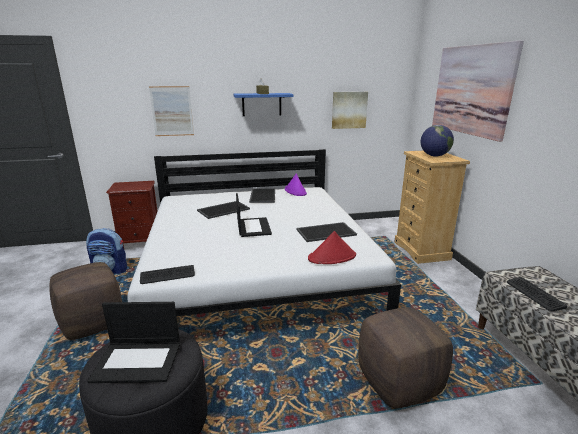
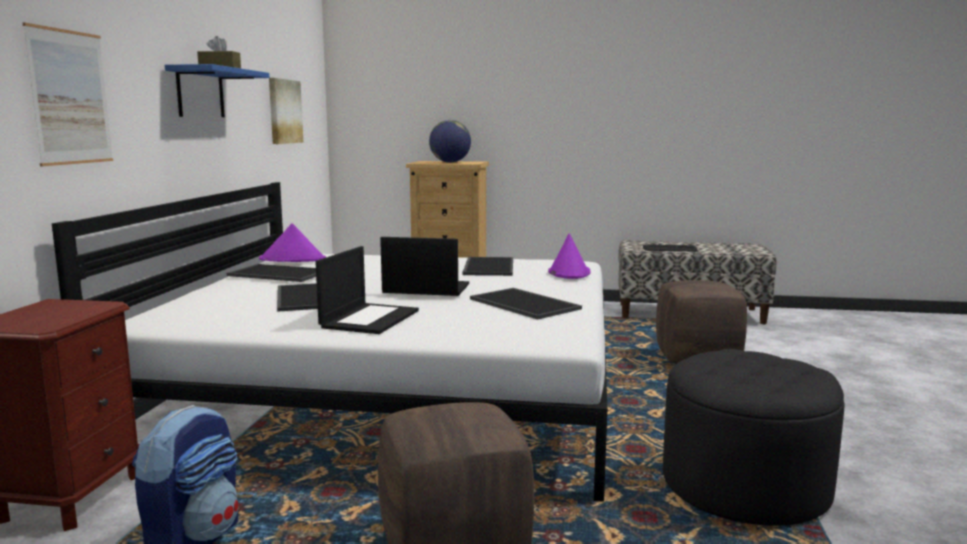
camera: 70 degrees left, 10 degrees down
(138, 361) = (764, 370): laptop -> laptop (369, 318)
(167, 275) = (565, 334): keyboard -> none
(234, 256) = (526, 304): none -> tray
(332, 257) = (568, 272): red hat -> purple hat
(471, 90) = (461, 76): picture -> none

